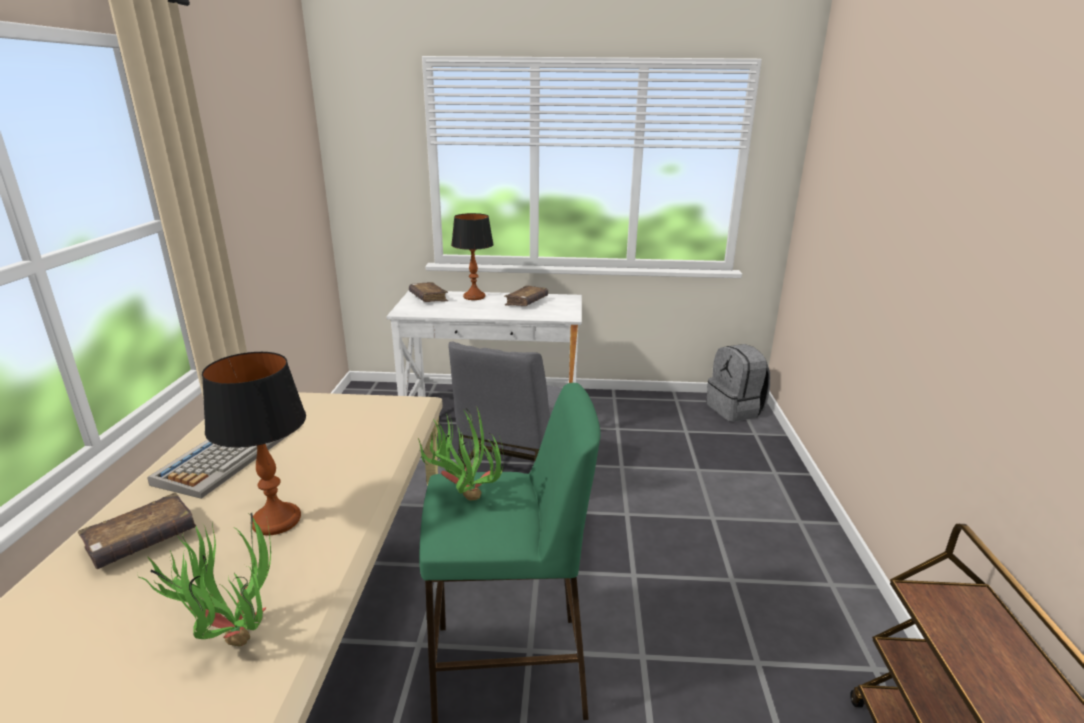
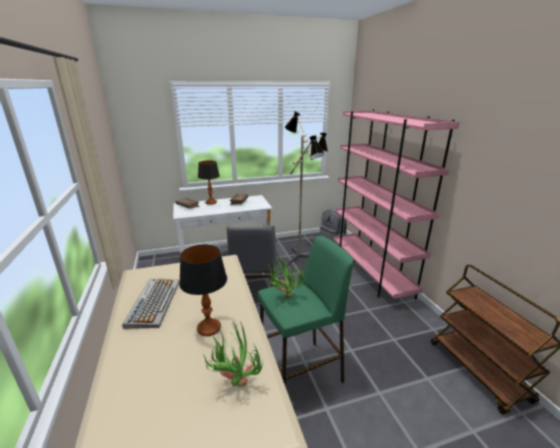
camera: 20 degrees left, 0 degrees up
(142, 541) = (146, 355): brown book -> none
(646, 435) = (302, 256): none -> floor lamp
(783, 499) = (370, 272): none -> pink bookcase

